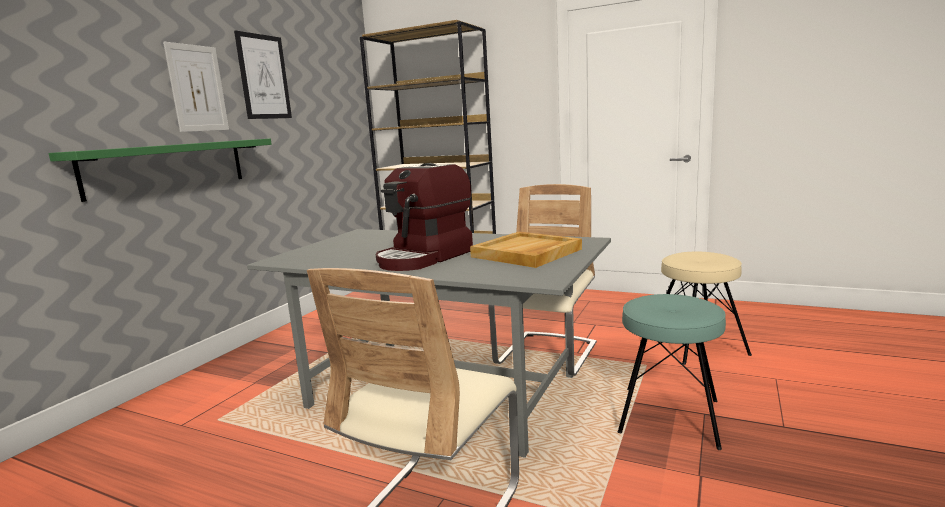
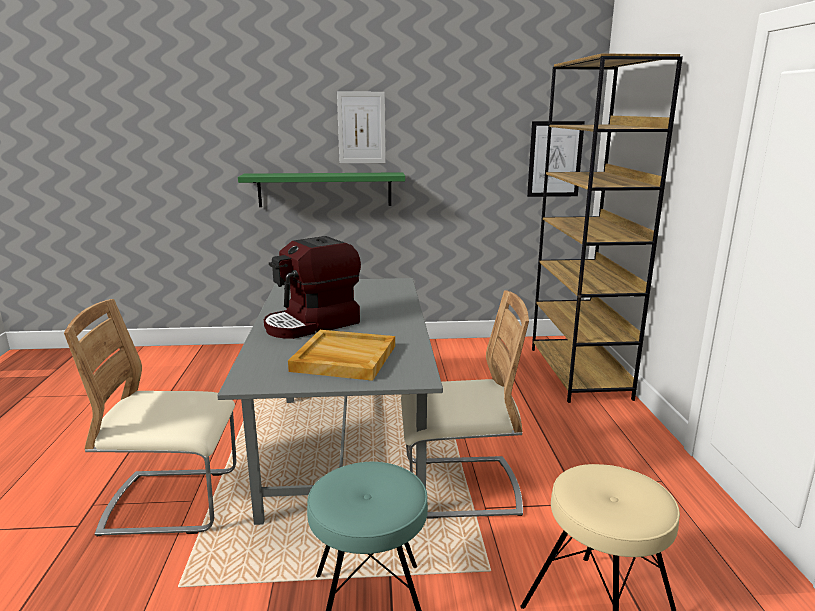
camera: 60 degrees right, 5 degrees up
(264, 77) = (435, 114): picture -> picture (555, 159)
(425, 257) = (312, 324): coffee machine -> coffee machine turned 45 degrees counterclockwise

